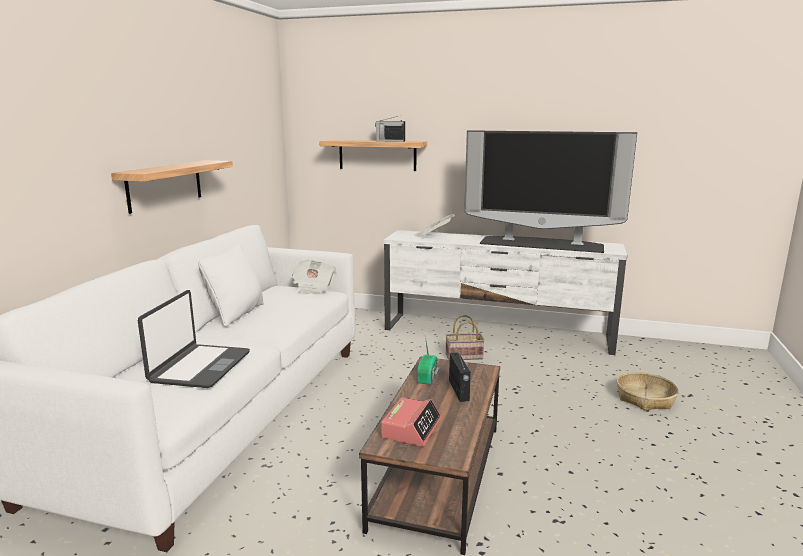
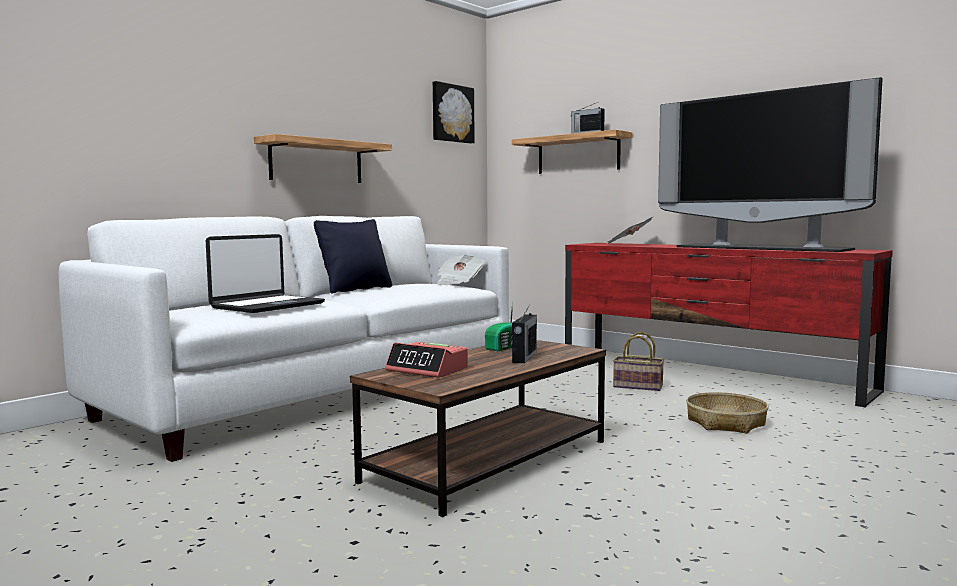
camera: 25 degrees right, 10 degrees down
(237, 314) = (356, 289): white pillow -> black pillow
(260, 115) = (451, 113): none -> picture
(411, 428) = (427, 370): alarm clock -> alarm clock turned 75 degrees clockwise
(497, 333) = (708, 374): white tv stand -> red tv stand
(645, 398) = (863, 446): basket -> basket (726, 423)

